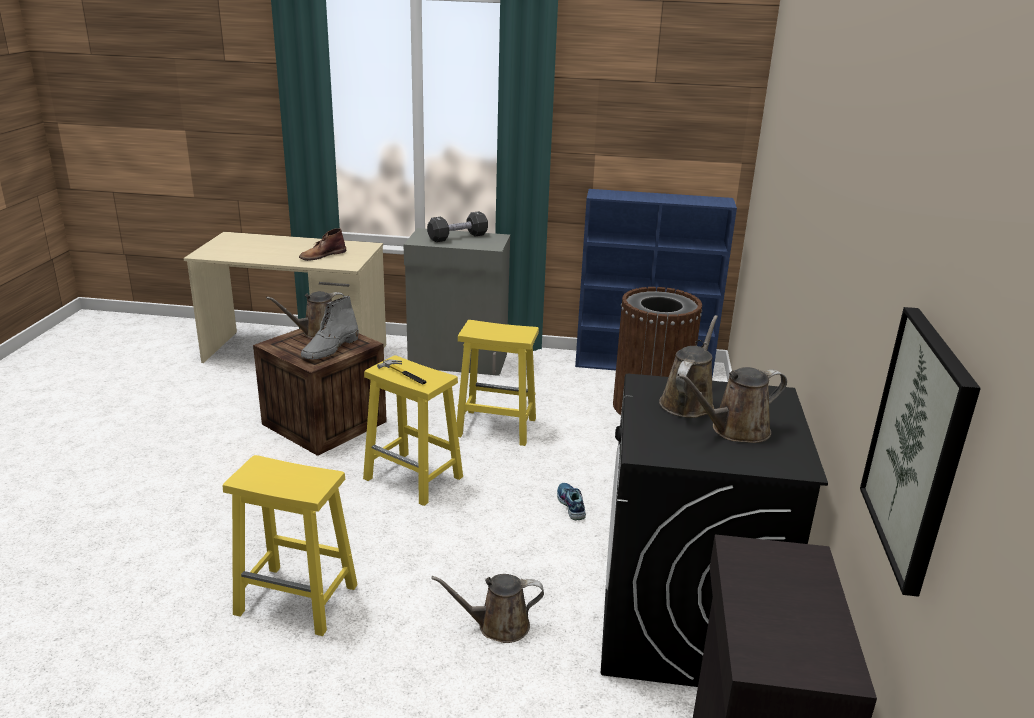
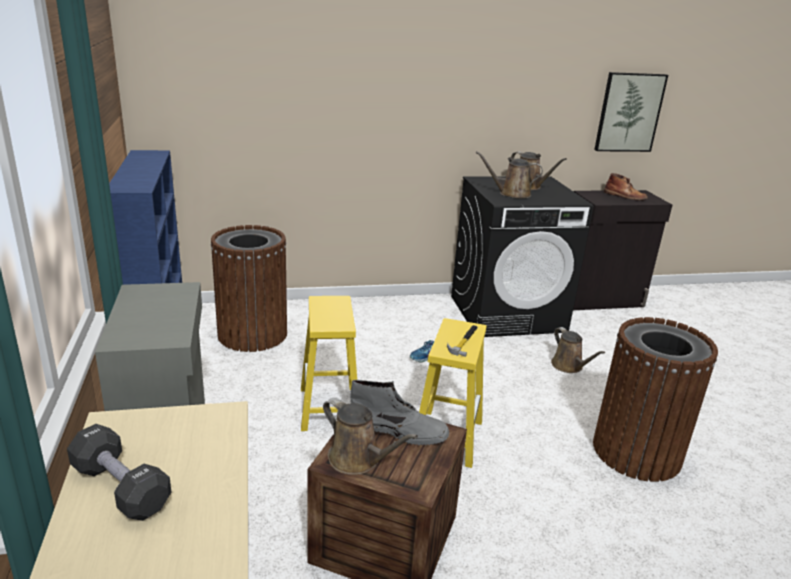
camera: 110 degrees left, 0 degrees up
(298, 600) = (636, 452): yellow stool -> brown trash can
(322, 255) = (177, 457): brown boot -> brown boot (625, 196)
(457, 237) = (145, 314): black dumbbell -> black dumbbell (121, 488)

